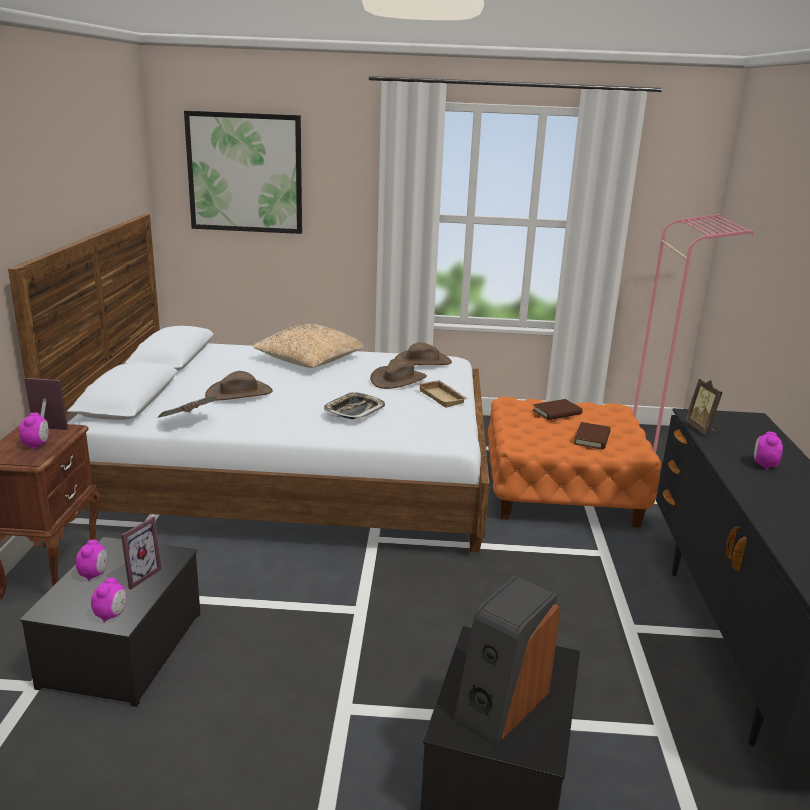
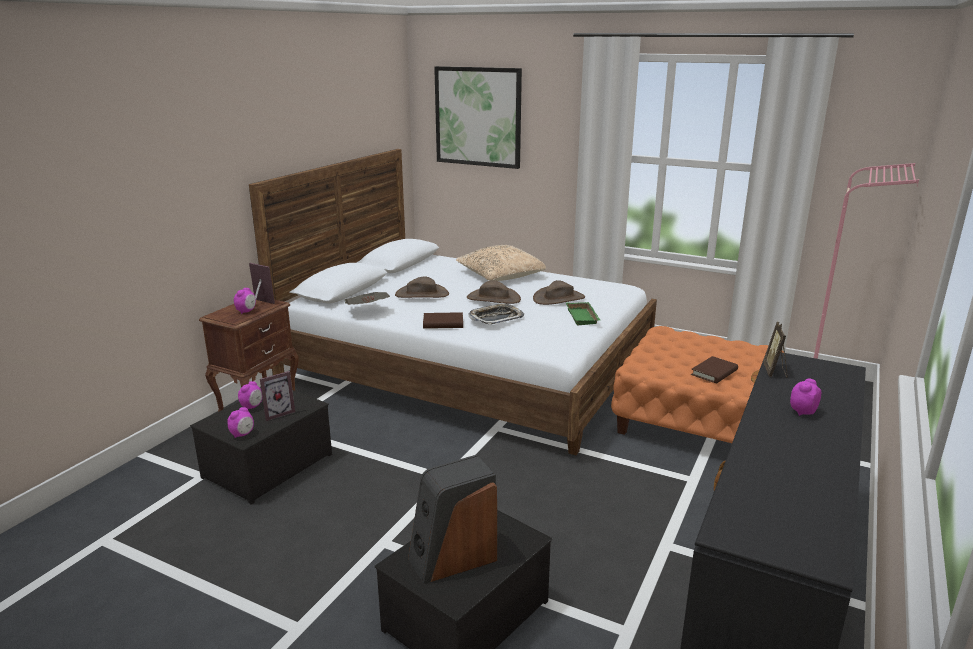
camera: 25 degrees right, 0 degrees up
(422, 362) = (594, 286): brown hat -> brown hat (493, 298)
(443, 397) = (583, 317): beige tray -> green tray
(557, 412) = (701, 345): brown book -> brown book (443, 323)

